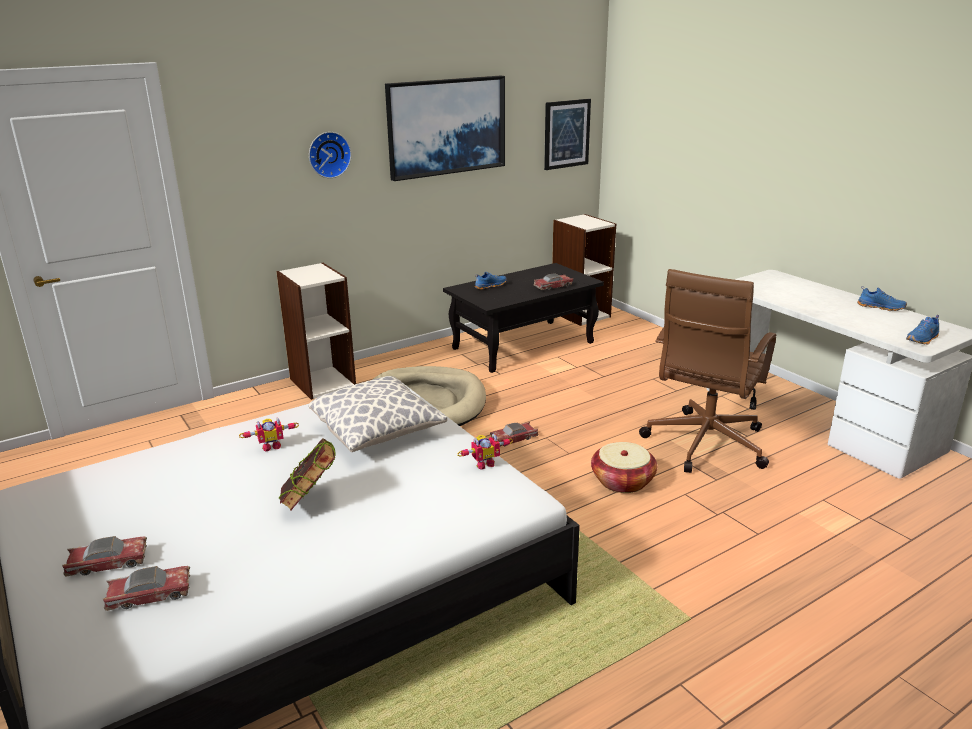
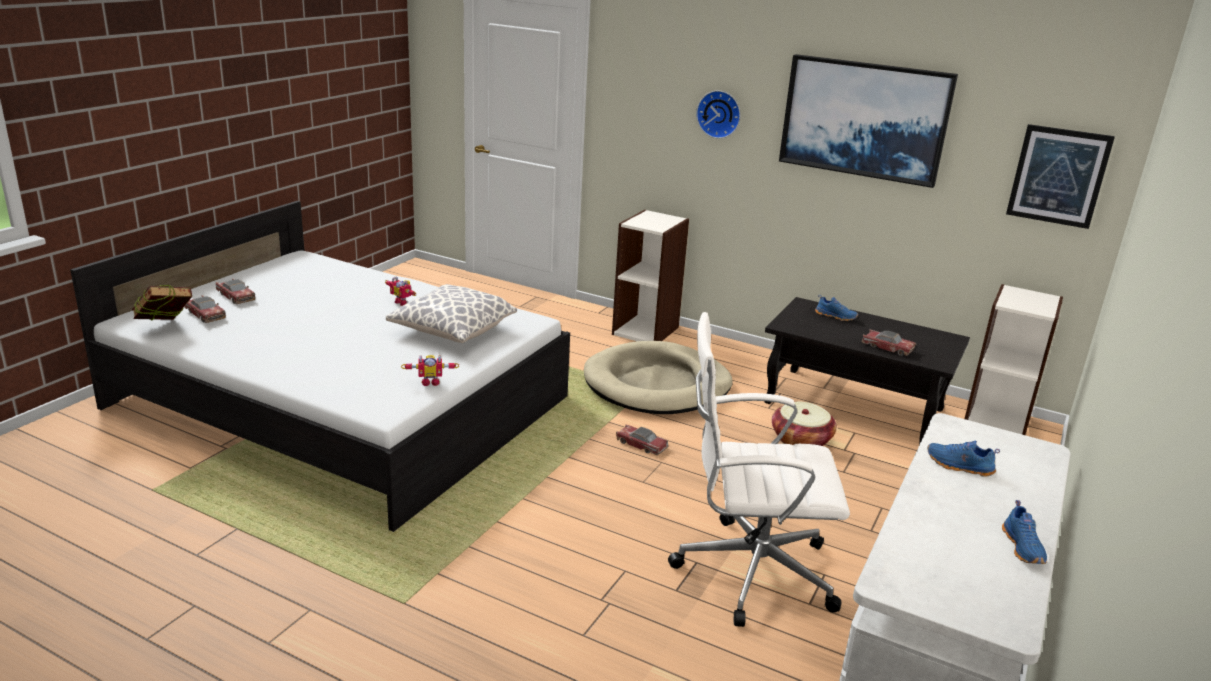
camera: 60 degrees right, 0 degrees up
(310, 501) = (333, 332): book -> book (165, 327)
(484, 464) = (430, 382): toy robot -> toy robot turned 45 degrees counterclockwise
(622, 481) = (616, 524): basket -> basket (801, 440)
(704, 445) = (749, 571): brown office chair -> white office chair
(923, 339) = (920, 587): blue shoe -> blue shoe (959, 466)

